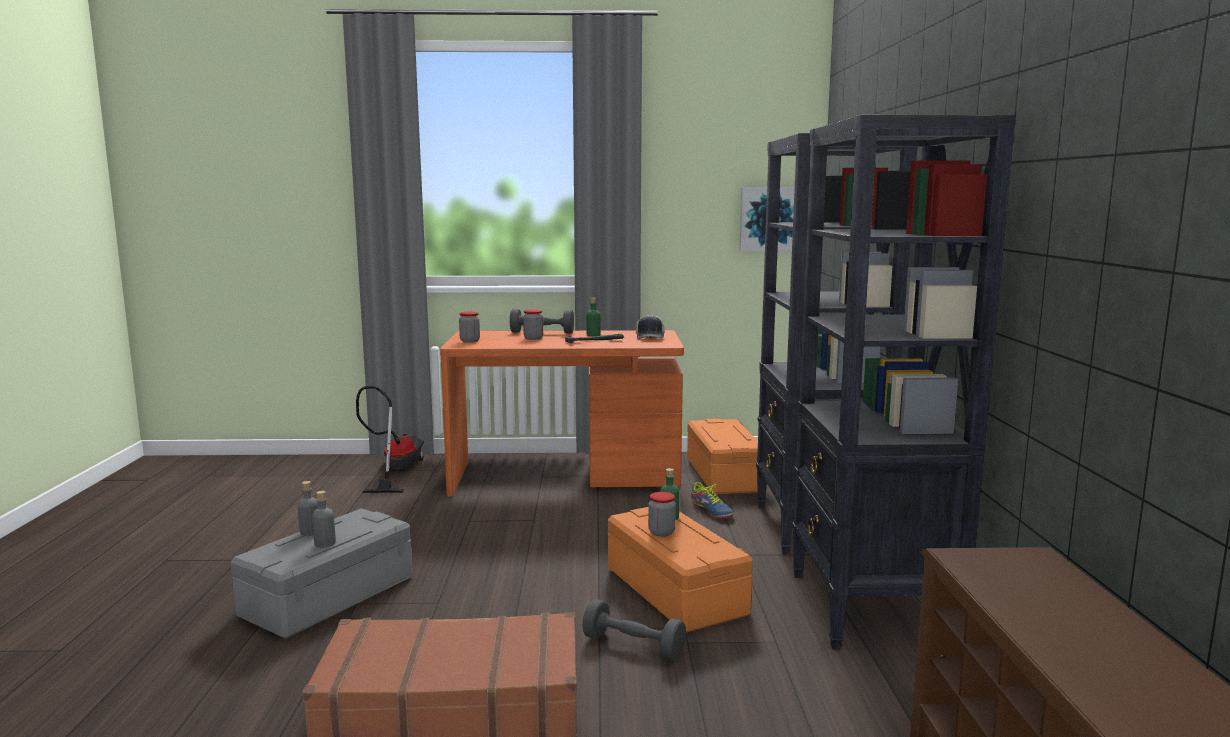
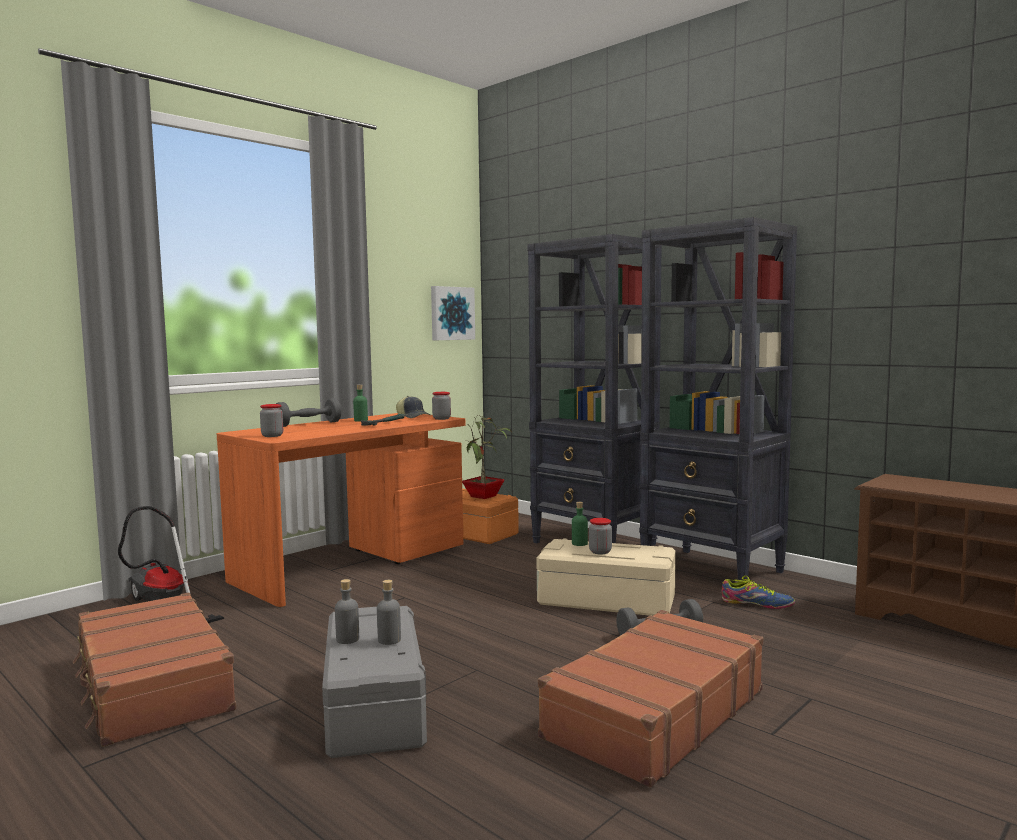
camera: 45 degrees left, 5 degrees down
(279, 525) = (152, 686): none -> brown suitcase
(533, 338) = (321, 427): jar -> jar (441, 418)
(673, 591) = (605, 600): orange storage box -> beige storage box
(711, 510) = (512, 553): shoe -> shoe (756, 603)
(731, 440) = (484, 497): none -> potted plant

